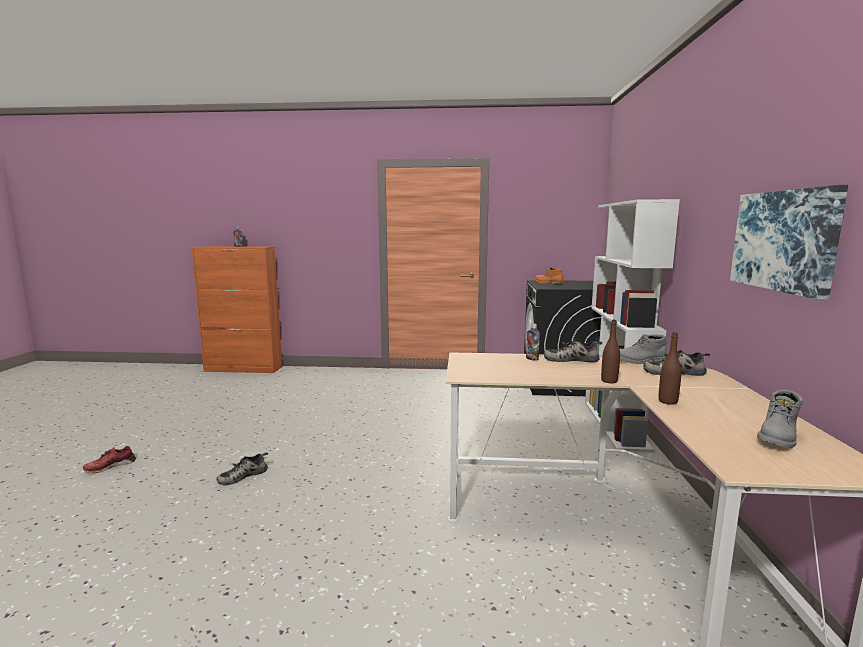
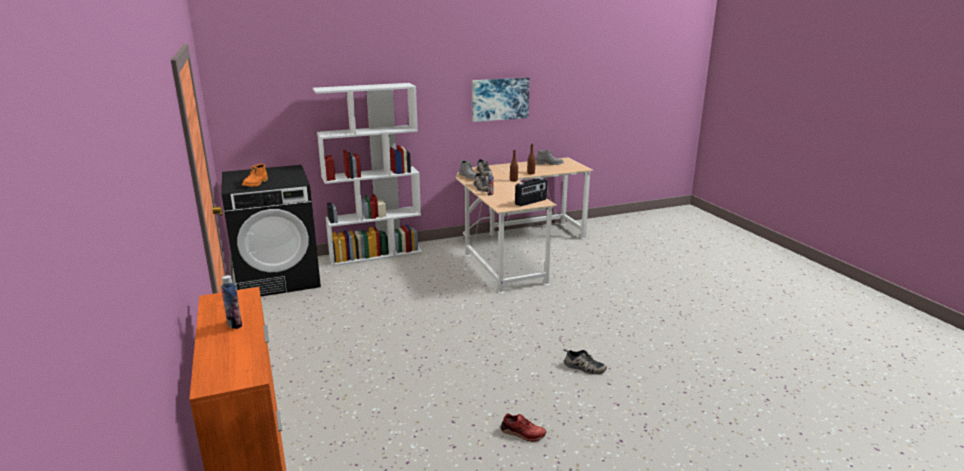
camera: 115 degrees left, 10 degrees up
(110, 466) = (653, 452): red shoe -> red shoe (522, 433)
(472, 370) = (531, 202): none -> radio

